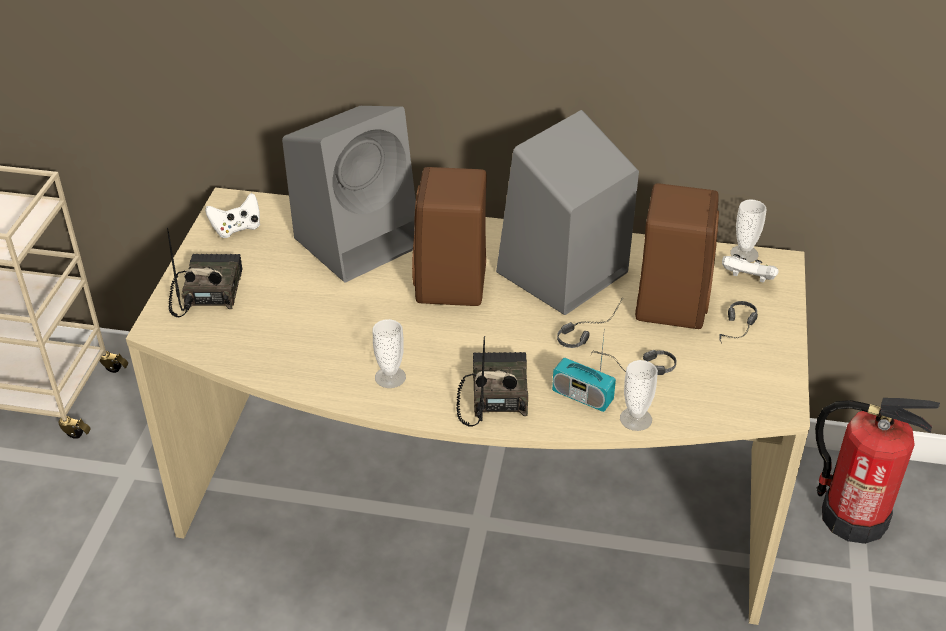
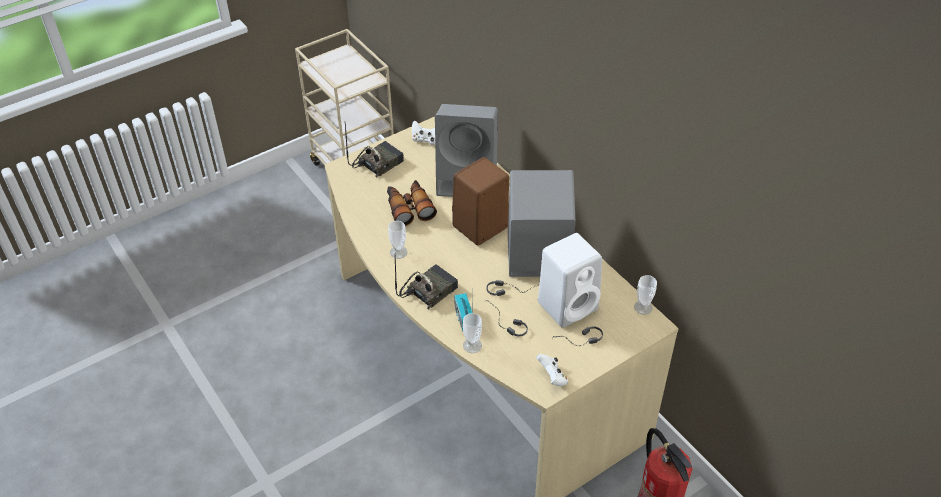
camera: 45 degrees right, 5 degrees up
(328, 317) = (409, 207): none -> binoculars
(670, 301) = (568, 305): brown speaker -> white speaker
(748, 280) = (624, 321): white game controller -> white game controller (552, 377)

